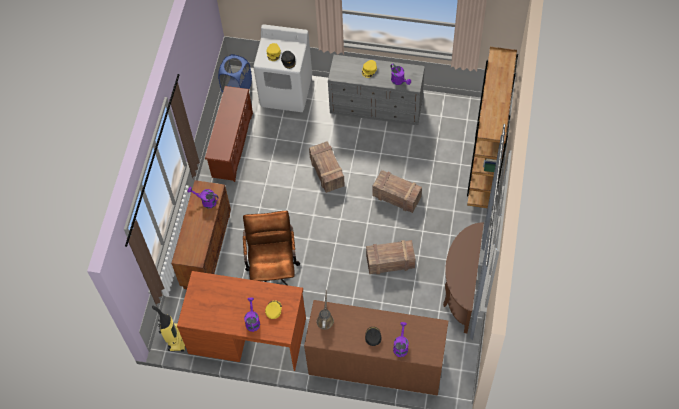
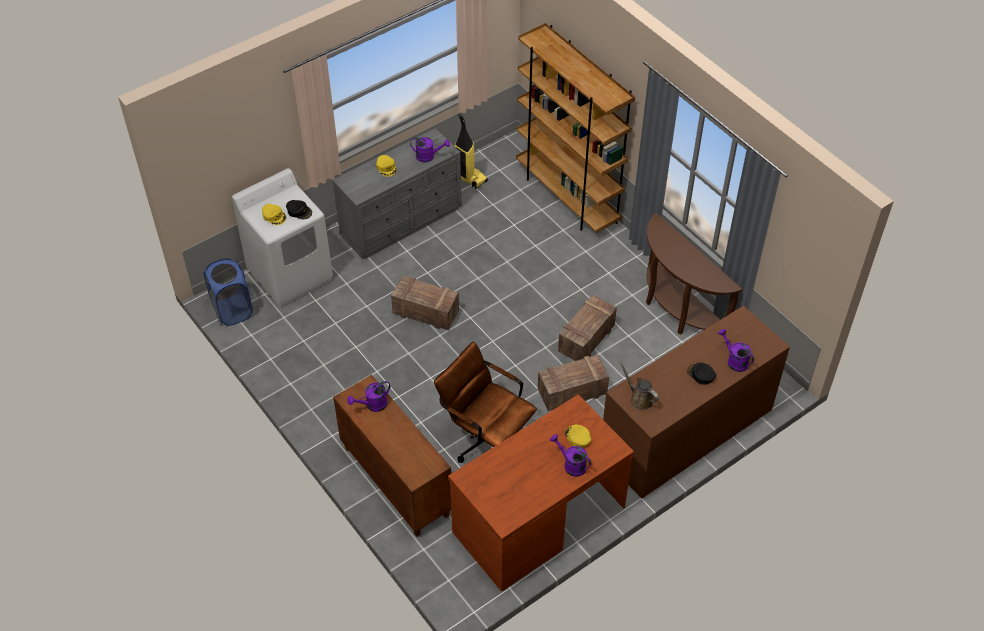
camera: 50 degrees left, 10 degrees down
(176, 338) = (470, 588): vacuum cleaner -> vacuum cleaner (468, 177)
(231, 145) = (293, 365): brown shoe rack -> none
(396, 196) = (519, 280): crate -> crate (571, 392)

